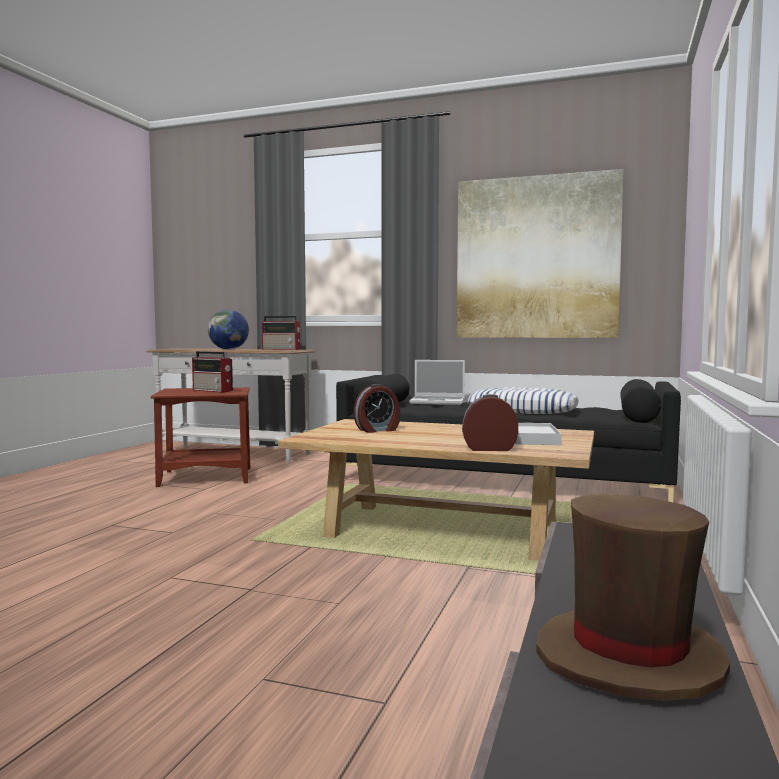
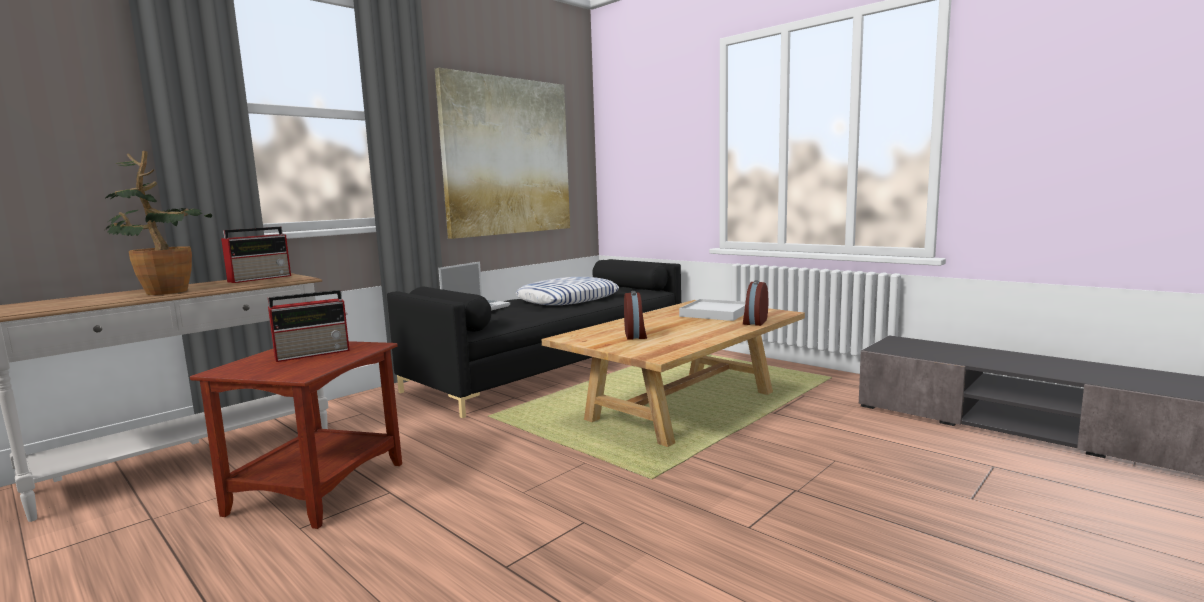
camera: 65 degrees left, 5 degrees up
(228, 349) = (163, 291): globe -> potted plant
(629, 657) = (1079, 370): brown hat -> none

